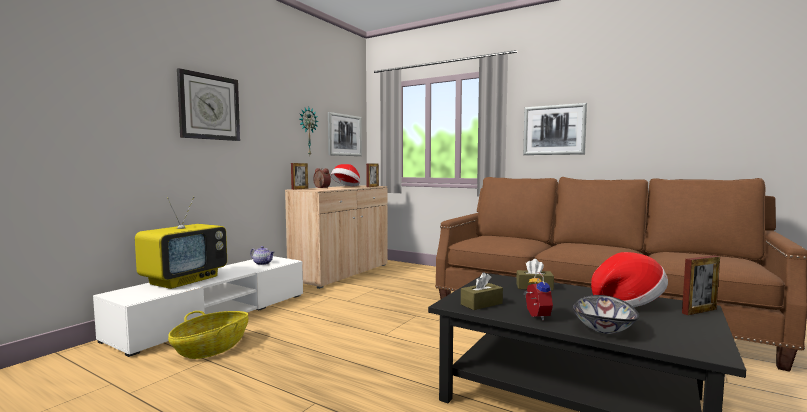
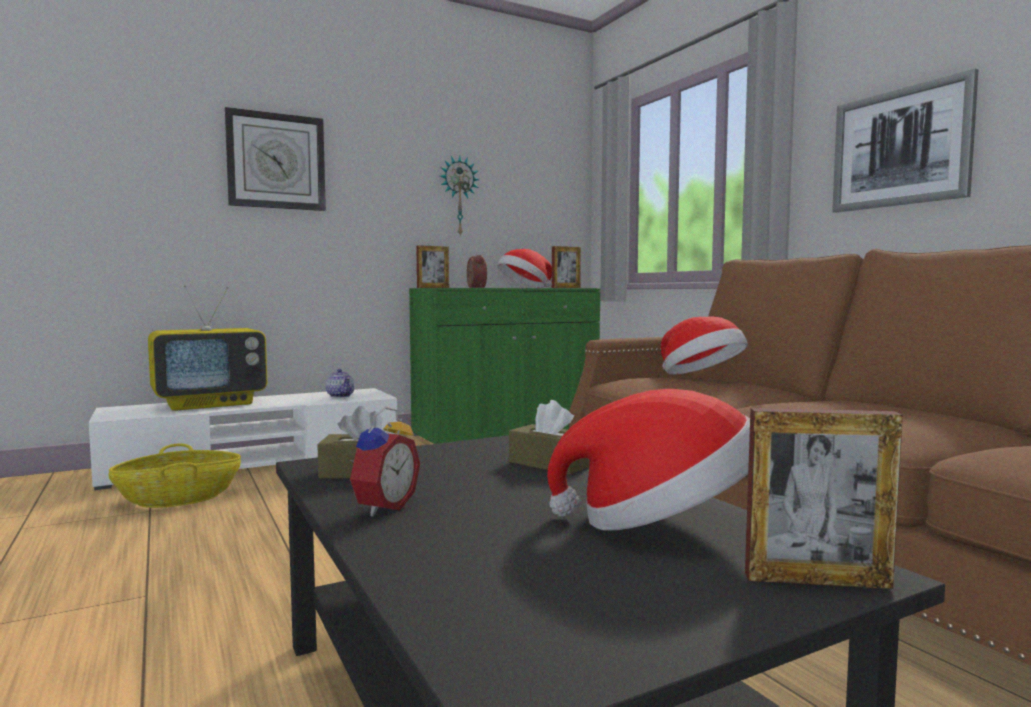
camera: 30 degrees right, 0 degrees up
(341, 273) = (506, 432): beige cabinet -> green cabinet
(344, 135) = (539, 202): picture -> none
(496, 236) = (701, 377): none -> hat
(602, 328) = (433, 555): bowl -> none

